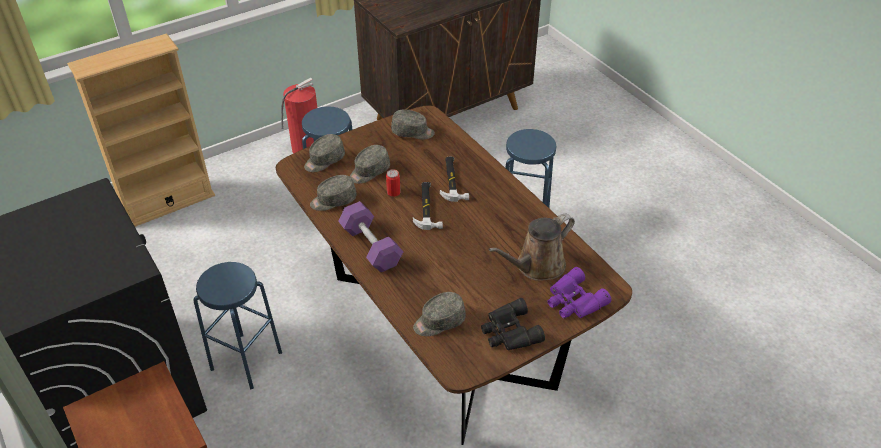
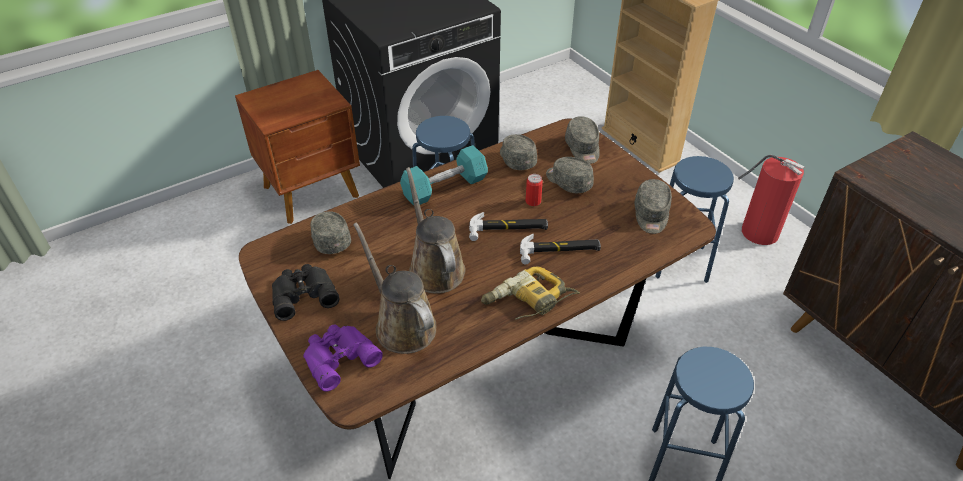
camera: 90 degrees right, 0 degrees up
(324, 160) = (583, 148): grey cap -> grey cap turned 150 degrees counterclockwise
(371, 246) = (445, 187): purple dumbbell -> turquoise dumbbell
(474, 250) = (434, 267): none -> brown watering can
(507, 199) = (528, 302): none -> power drill

